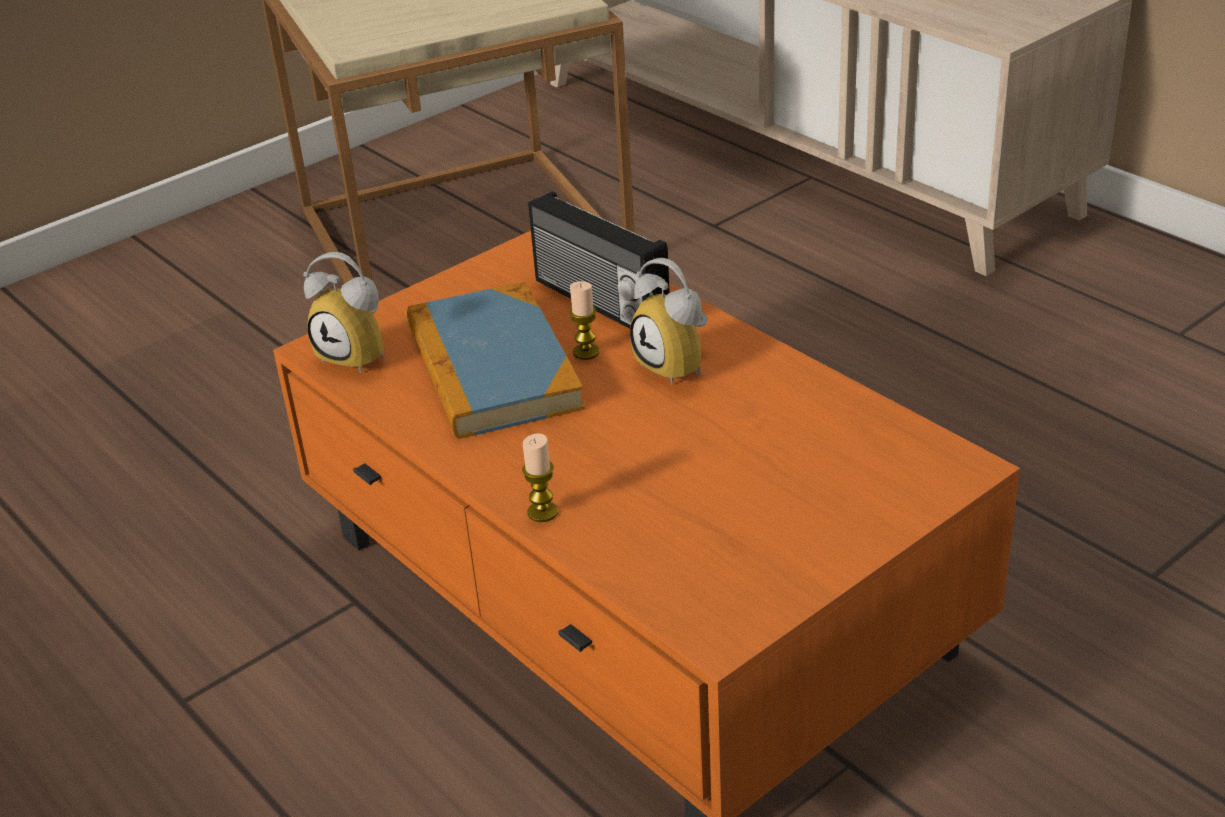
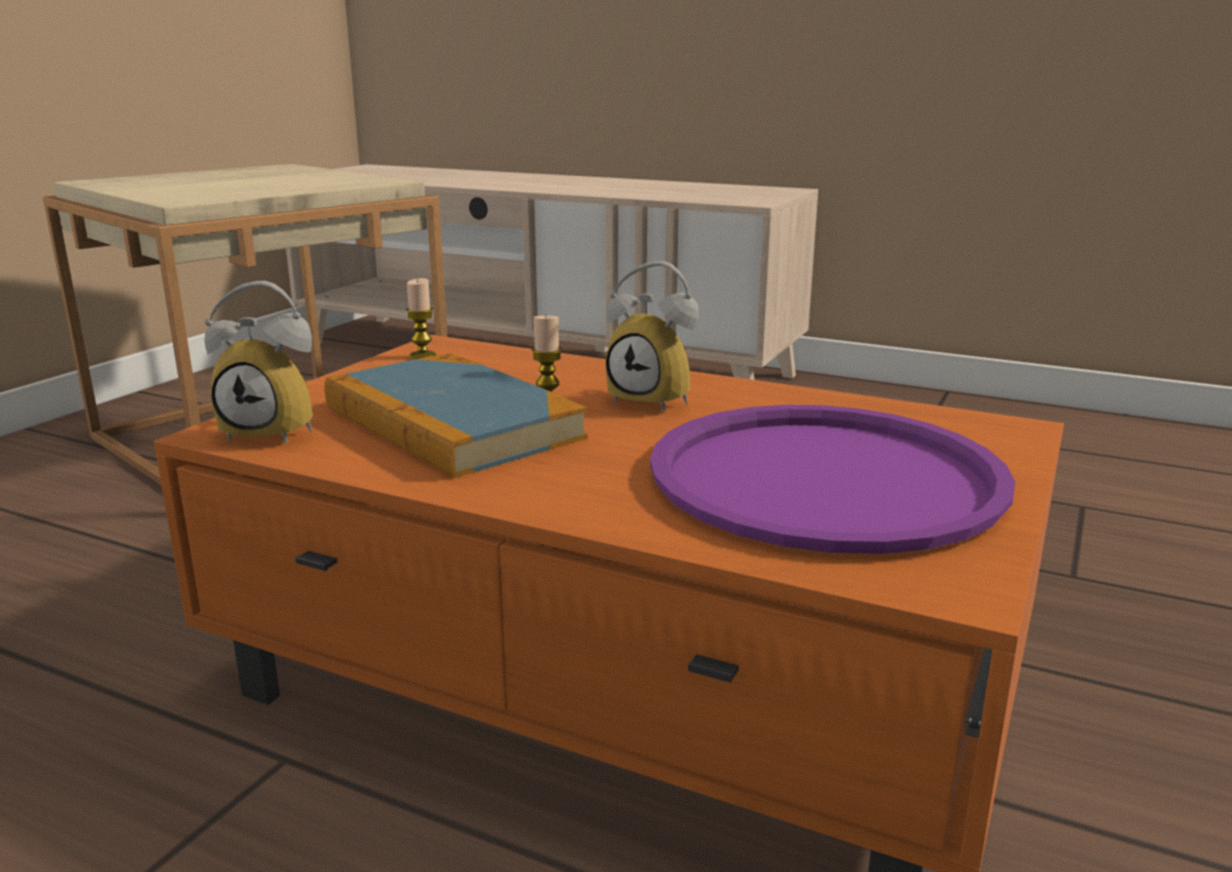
camera: 25 degrees left, 15 degrees down
(542, 512) = (620, 520): candle -> candle (422, 356)
(599, 303) = (529, 373): radio -> none
(733, 497) = (825, 477): none -> purple tray

